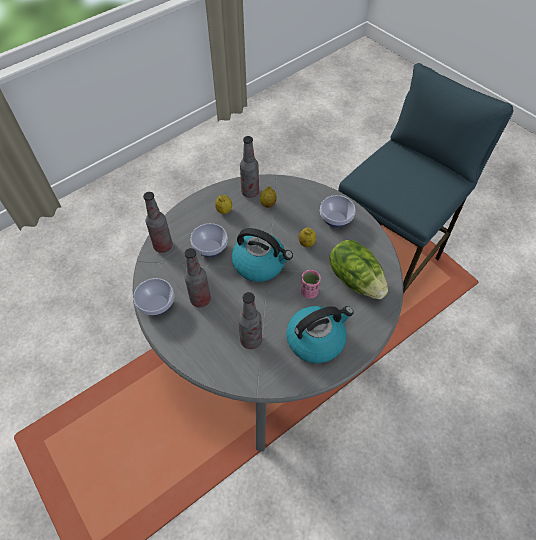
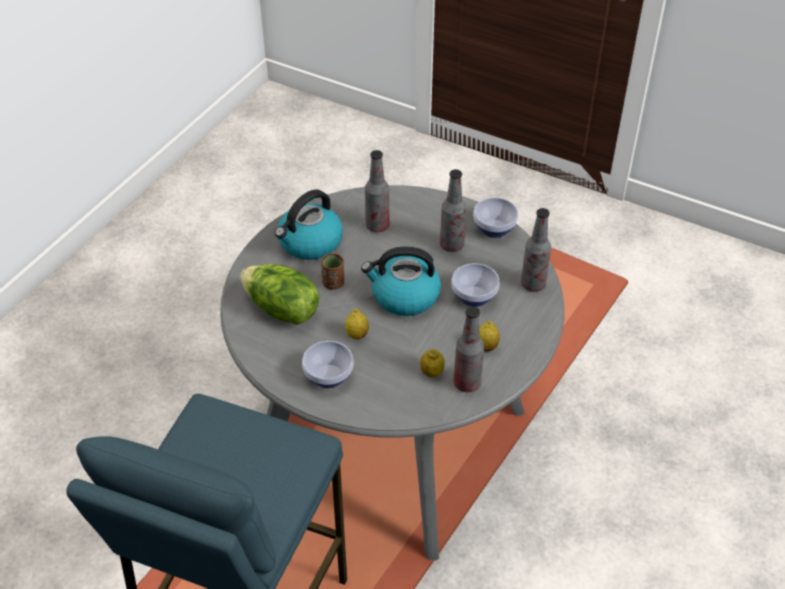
camera: 160 degrees right, 10 degrees down
(309, 291) = (333, 283): pink cup -> brown cup

